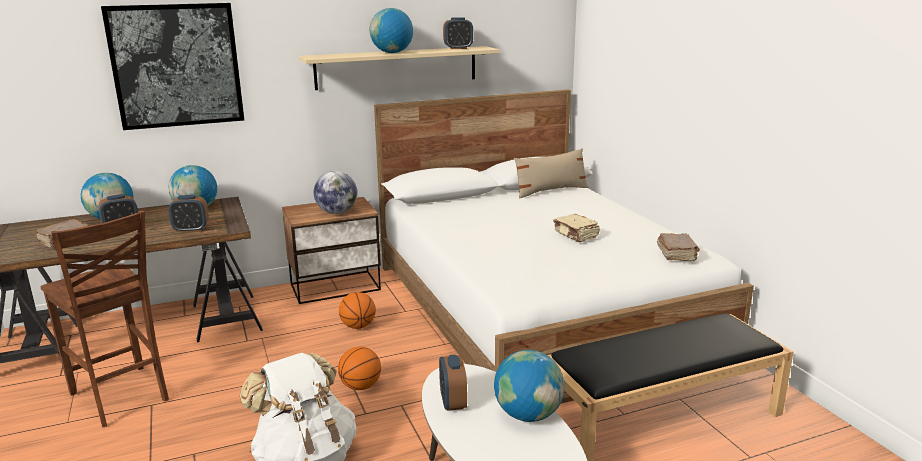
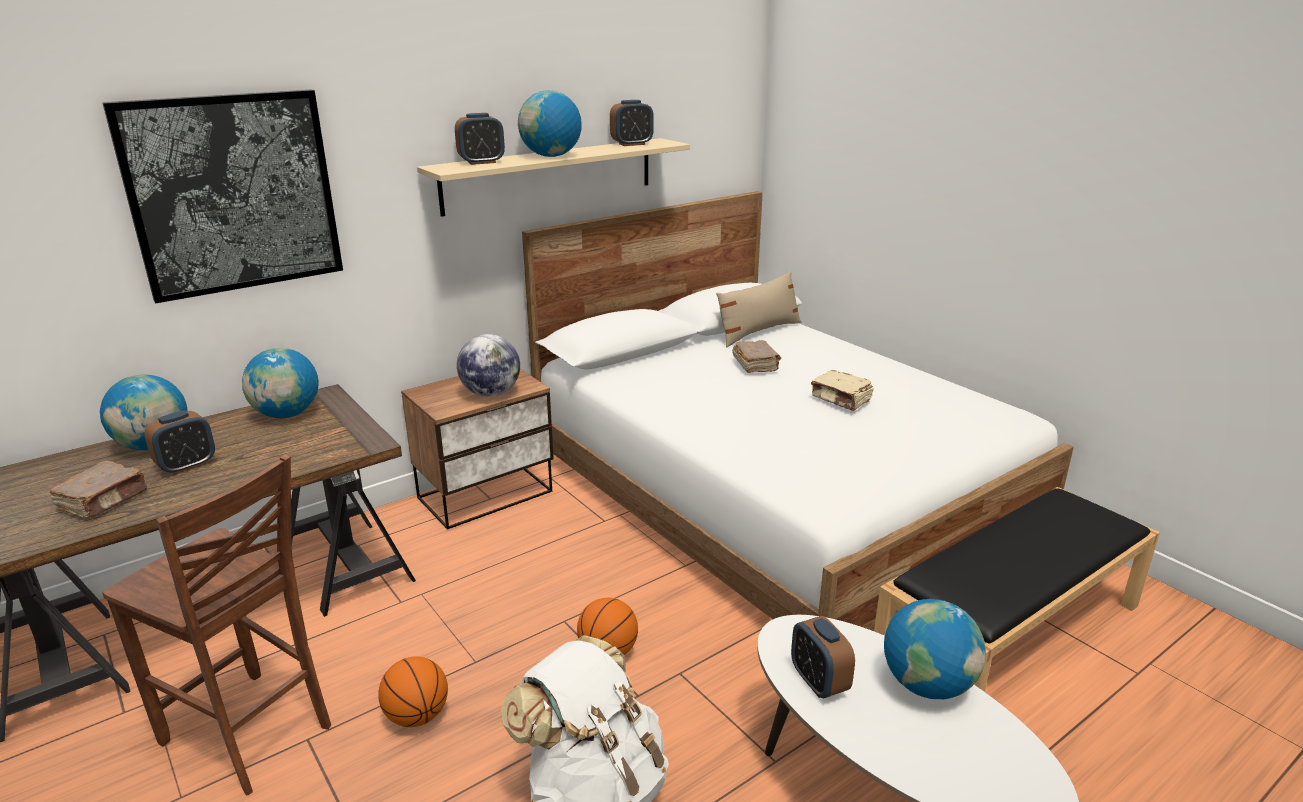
camera: 15 degrees left, 5 degrees up
(191, 230) = (304, 453): alarm clock -> alarm clock (481, 162)
(358, 326) = (552, 554): basketball -> basketball (417, 716)
(676, 255) = (982, 417): brown book -> brown book (755, 365)

